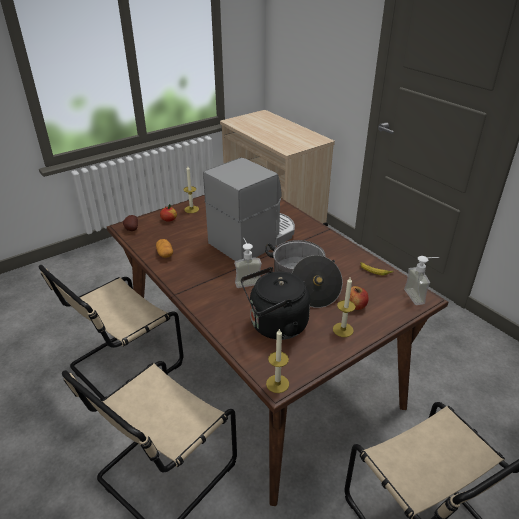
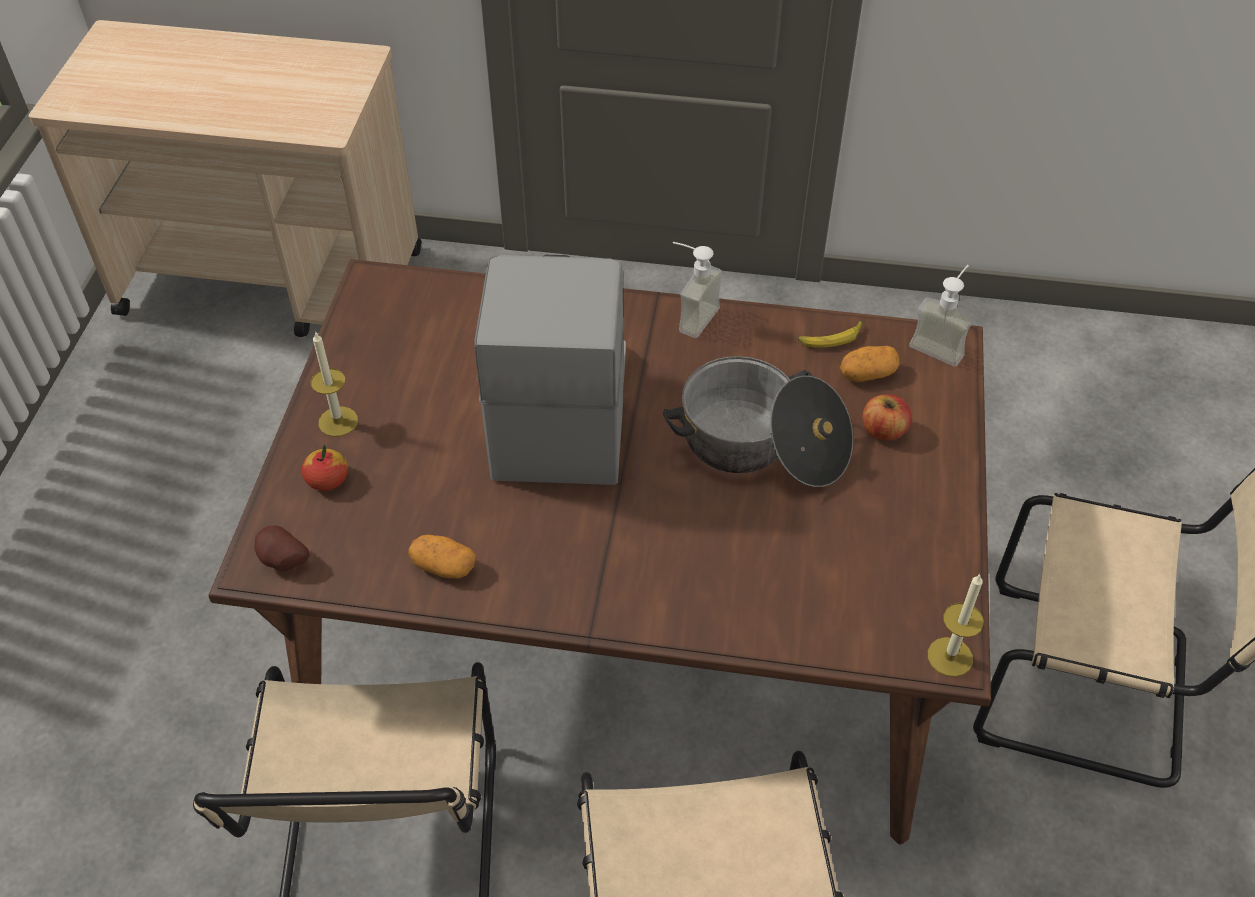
camera: 45 degrees left, 15 degrees up
(246, 280) = (667, 509): soap dispenser -> soap dispenser (689, 316)
(275, 326) = (823, 562): black kettle -> none
(343, 330) = (918, 490): candle -> none
(374, 287) = (867, 374): none -> potato

